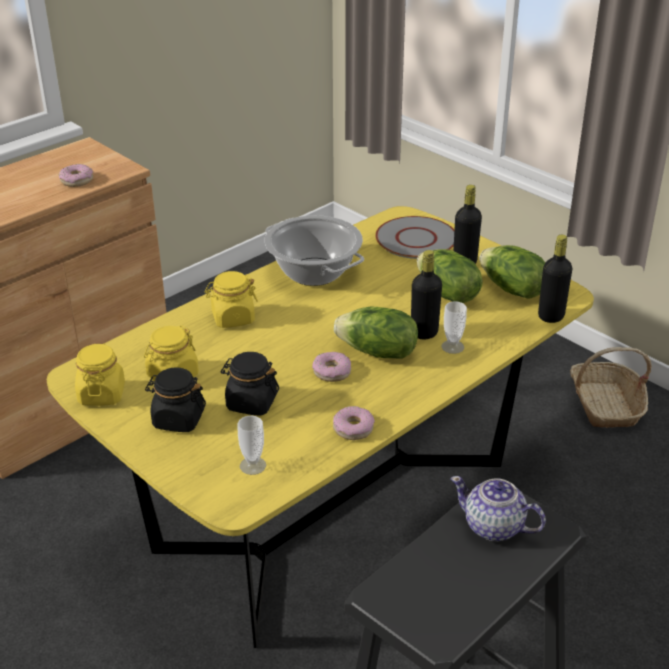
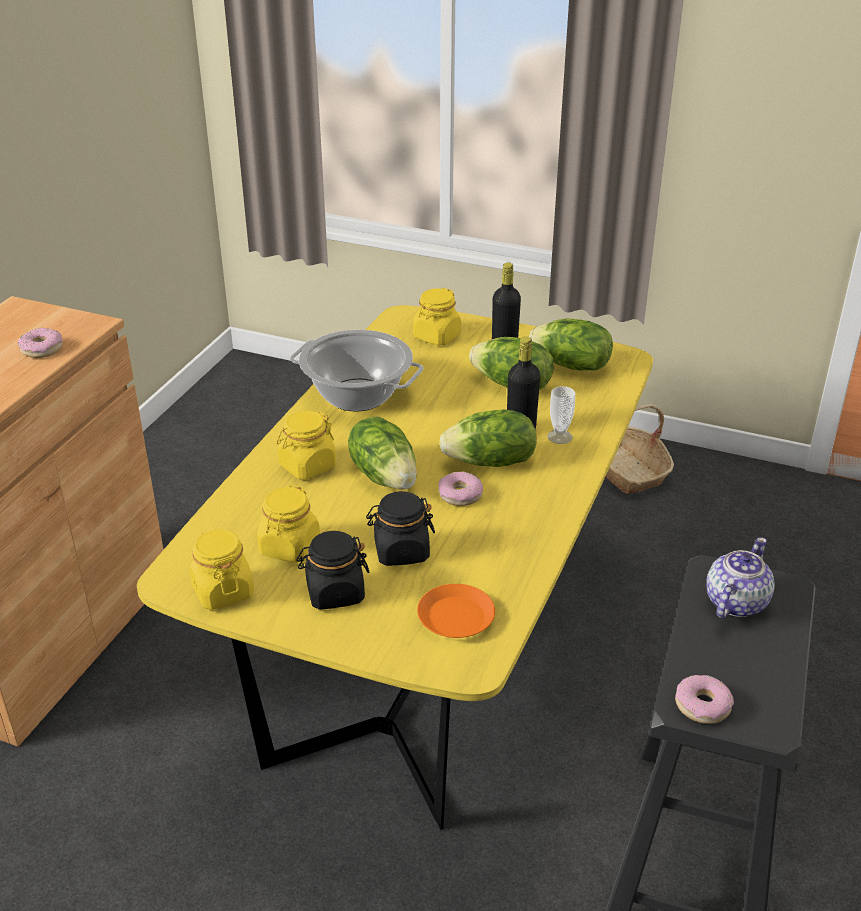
camera: 25 degrees left, 0 degrees up
(253, 465) = (456, 617): cup -> orange plate
(285, 341) = (385, 476): none -> lettuce
(353, 428) = (528, 547): donut -> donut (702, 705)
(416, 239) = (437, 336): grey plate -> yellow jar
(494, 527) = (735, 602): teapot -> teapot turned 120 degrees clockwise
(551, 316) = (627, 383): black bottle -> none

